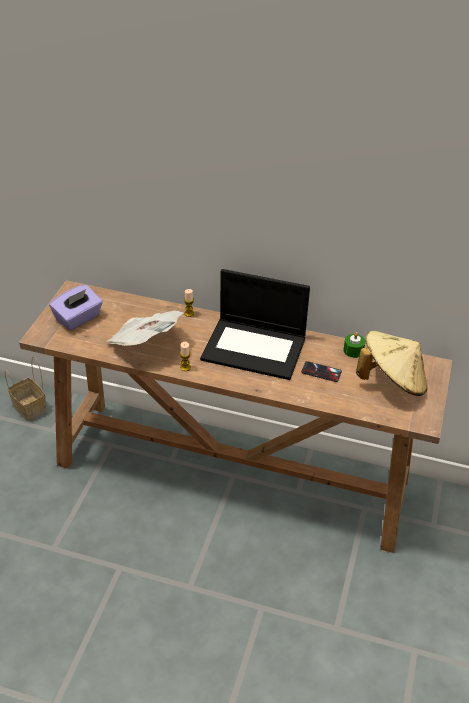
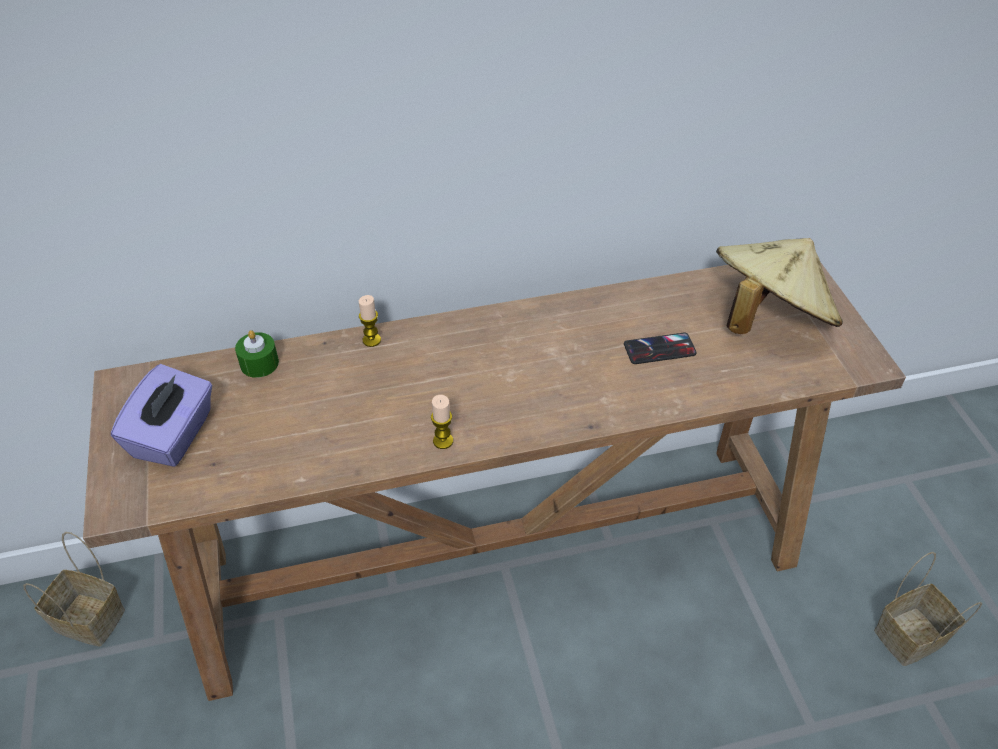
camera: 30 degrees left, 5 degrees up
(145, 342) = (336, 427): newspaper -> none
(255, 348) = (528, 354): laptop -> none
(353, 350) = (674, 293): green candle -> green candle (259, 363)
(430, 619) = (909, 638): none -> basket

